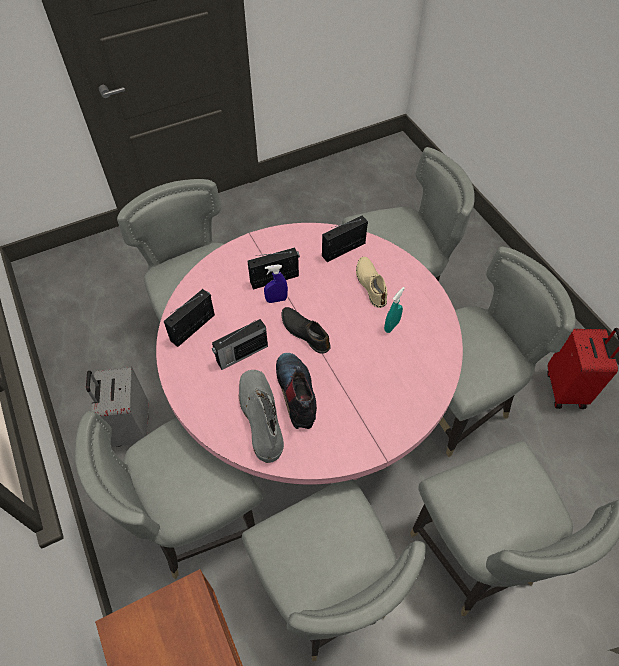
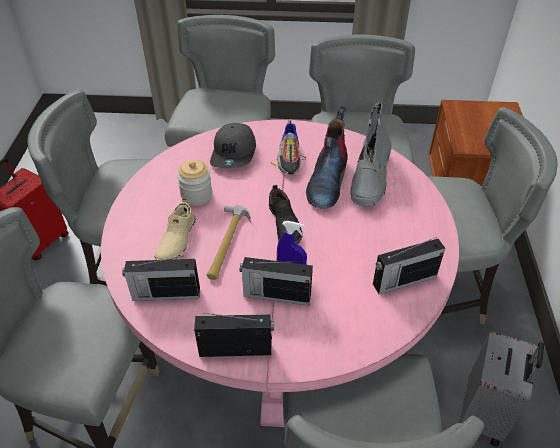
camera: 150 degrees left, 10 degrees down
(241, 354) = (362, 232): radio -> radio (237, 349)
(335, 298) = (226, 243): none -> hammer
(348, 405) = (289, 157): none -> shoe
(391, 326) = (196, 195): turquoise spray bottle -> jar
(400, 385) = (234, 153): none -> grey cap

